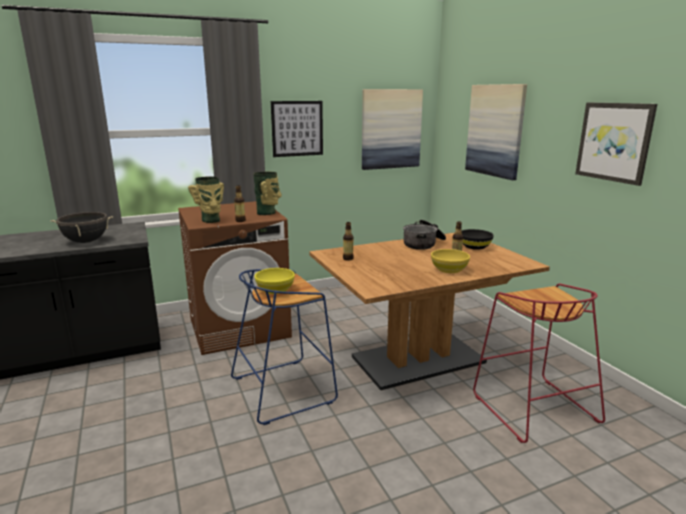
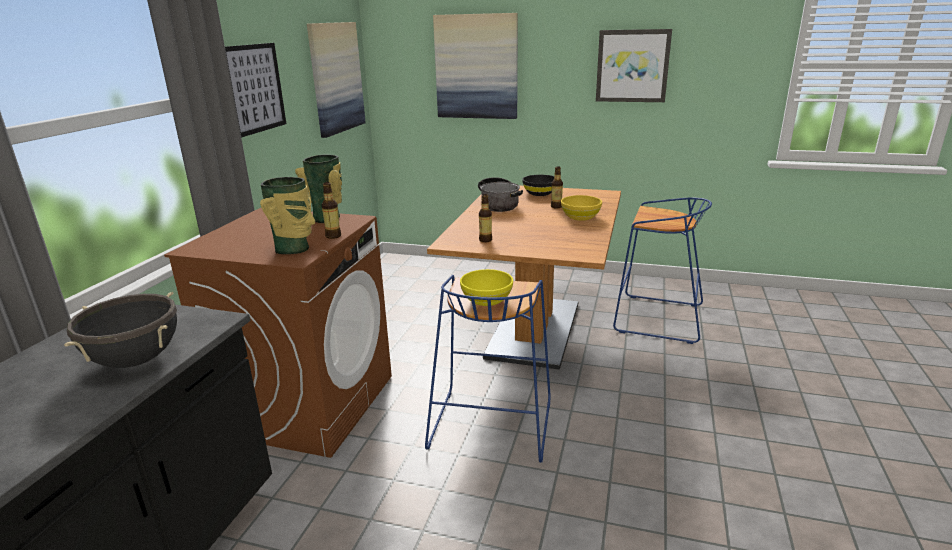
camera: 50 degrees left, 5 degrees up
(532, 408) = (656, 318): red stool -> blue stool

